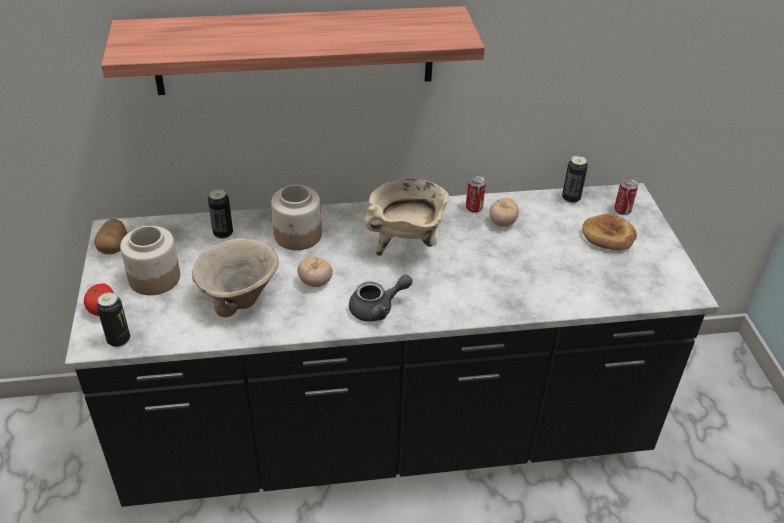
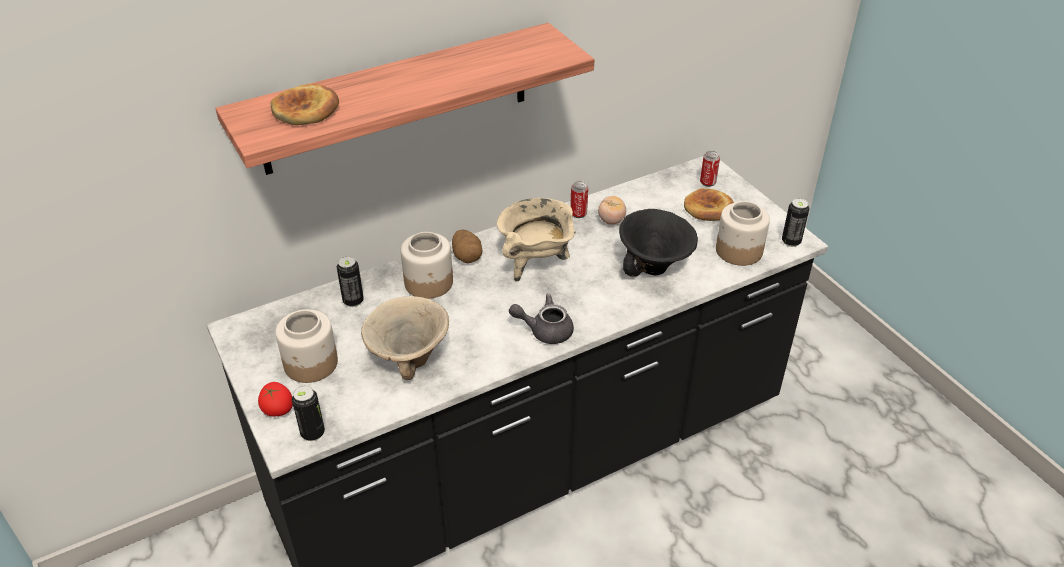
camera: 20 degrees left, 0 degrees up
(114, 247) = (248, 345): potato -> potato (467, 256)
(183, 38) = (306, 110): none -> bread
(315, 282) = (472, 322): tomato -> none
(377, 308) = (545, 330): grey teapot -> grey teapot turned 135 degrees counterclockwise
(521, 278) = (655, 267): none -> black bowl
(571, 198) = (658, 183): can -> can (791, 242)
(616, 285) = (738, 251): none -> jar

